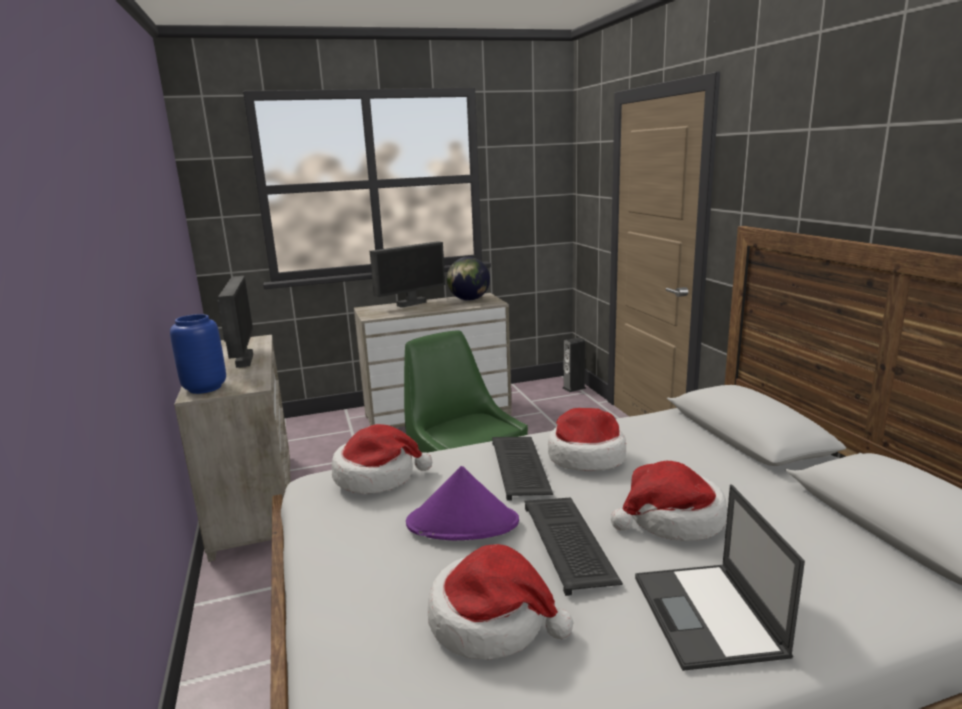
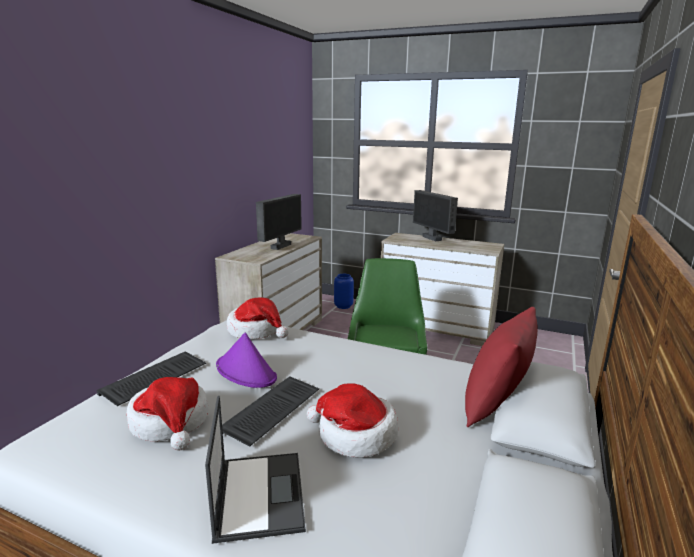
camera: 40 degrees right, 0 degrees up
(206, 387) = (239, 254): blue vase -> blue vase (344, 306)
(411, 304) = (432, 238): monitor -> monitor turned 60 degrees clockwise
(469, 300) = (476, 245): globe -> none
(521, 468) = (331, 360): keyboard -> keyboard (154, 380)
(574, 388) = (569, 347): speaker -> none
(586, 456) = (382, 372): hat -> none
(708, 616) = (259, 494): laptop -> laptop turned 135 degrees clockwise
(711, 441) = (496, 406): none -> red pillow

